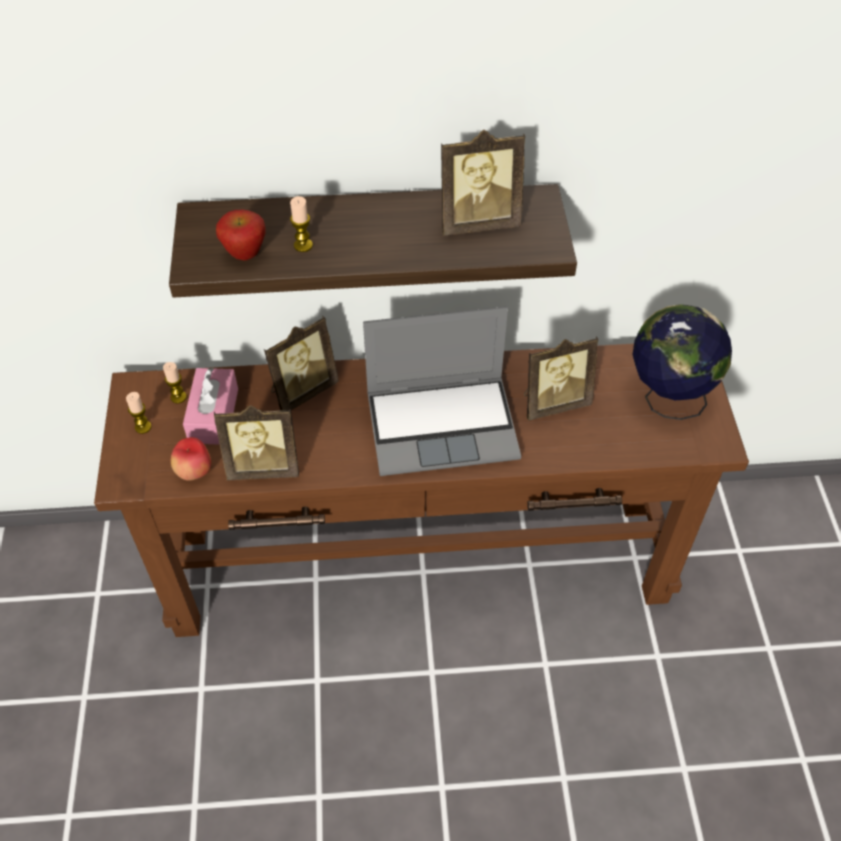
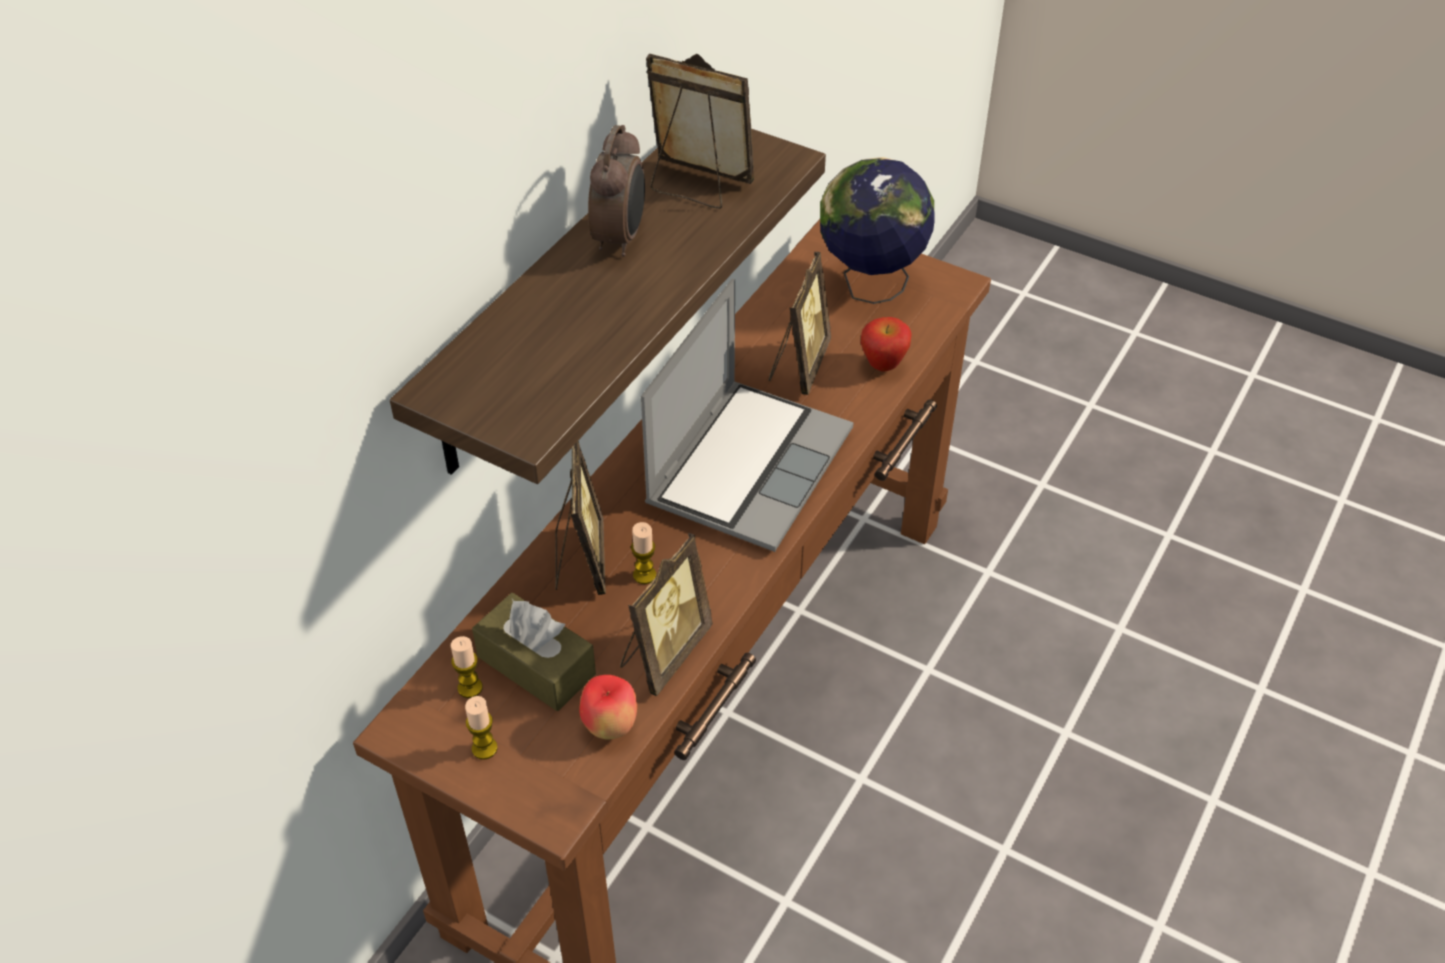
camera: 55 degrees left, 5 degrees down
(213, 415) = (536, 665): pink tissue box -> brown tissue box
(245, 255) = (556, 379): apple -> apple (883, 365)
(303, 245) = (591, 326): candle -> candle (644, 575)
(394, 216) = (621, 238): none -> alarm clock
(478, 222) = (696, 186): picture frame -> picture frame turned 90 degrees counterclockwise

